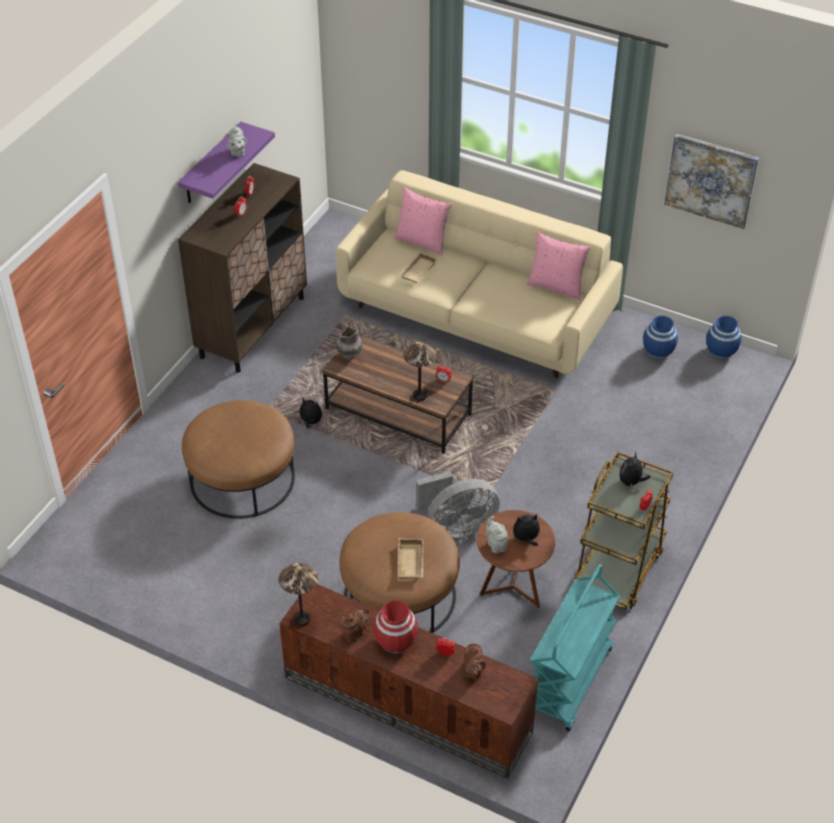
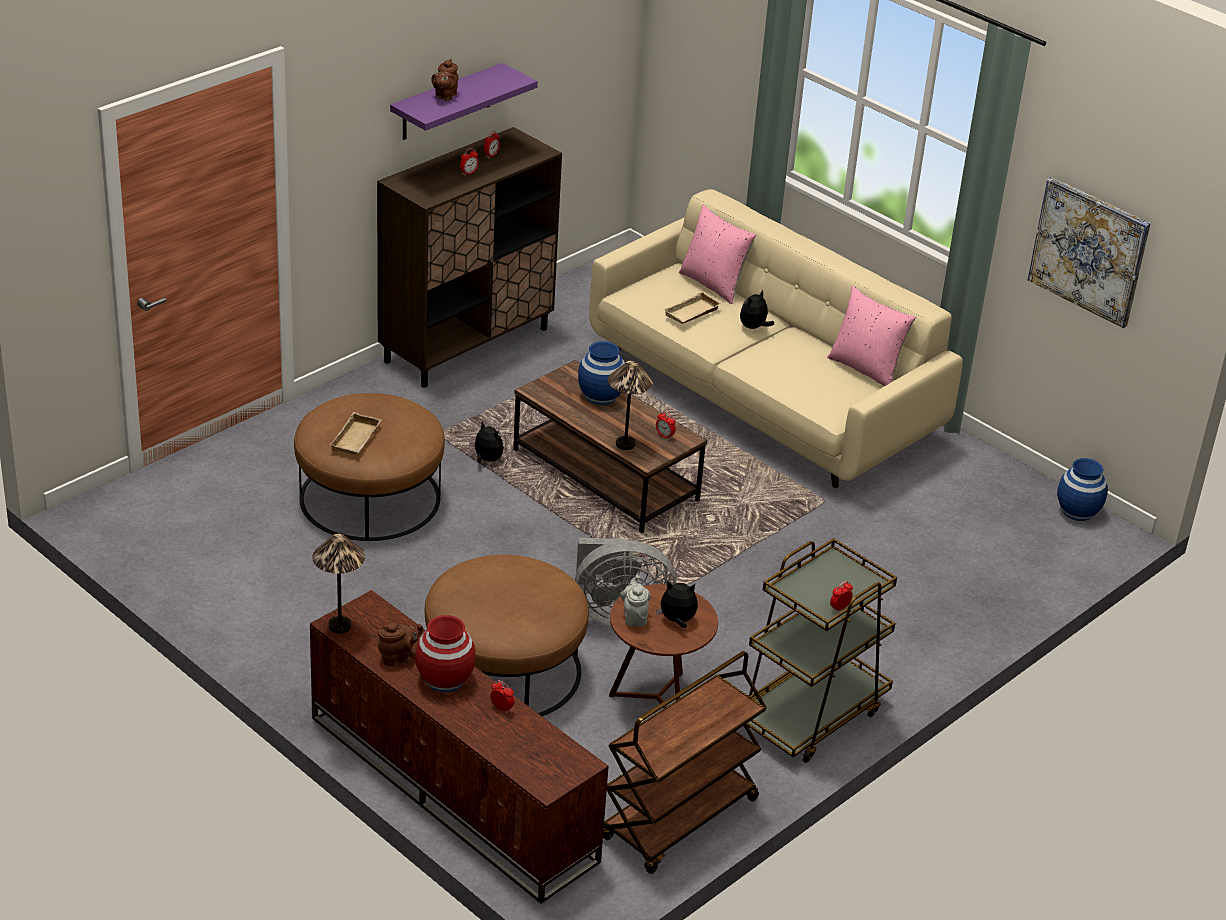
camera: 15 degrees right, 10 degrees down
(237, 153) = (479, 91): grey teapot -> none
(349, 354) = (558, 381): grey vase -> none
(412, 562) = (517, 610): beige tray -> beige tray (357, 439)
(472, 672) = (526, 736): brown teapot -> brown teapot (445, 96)
(569, 681) = (679, 820): turquoise cart -> brown cart
(631, 482) = (836, 577): plush toy -> plush toy (754, 327)
(658, 351) = (989, 491): blue vase -> blue vase (601, 396)

